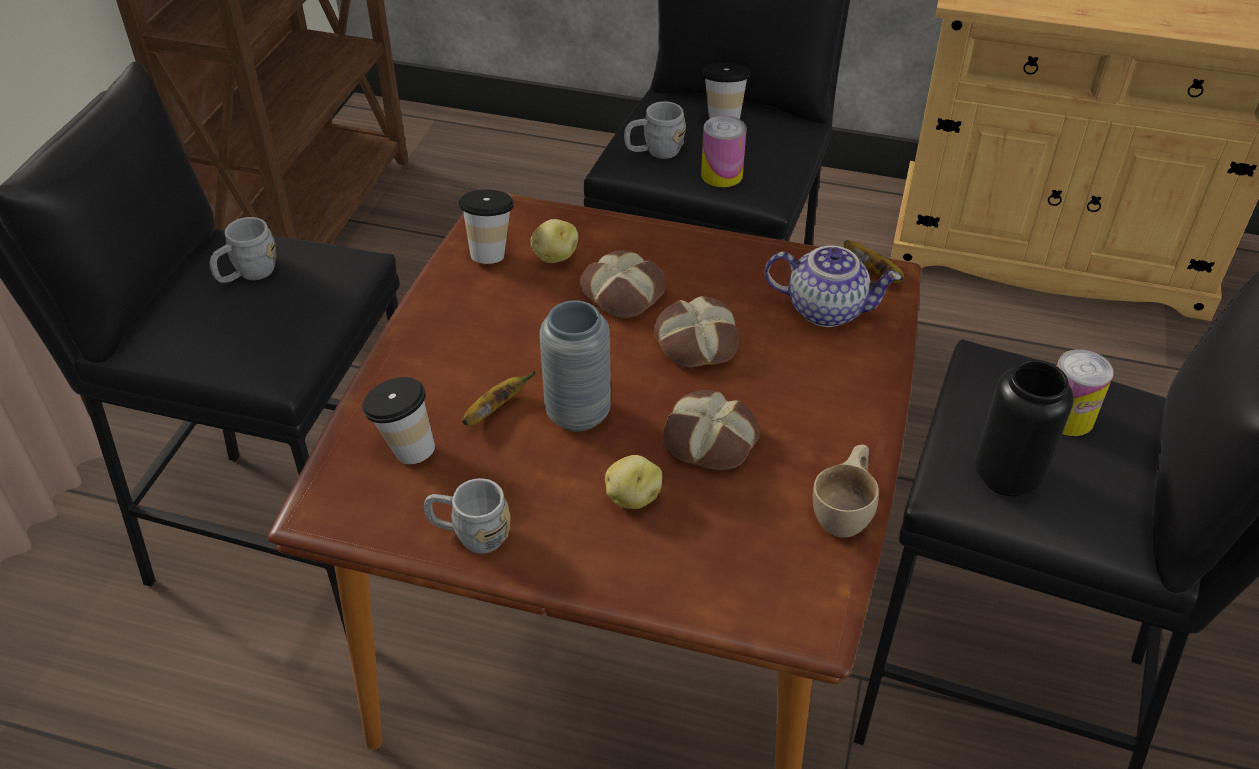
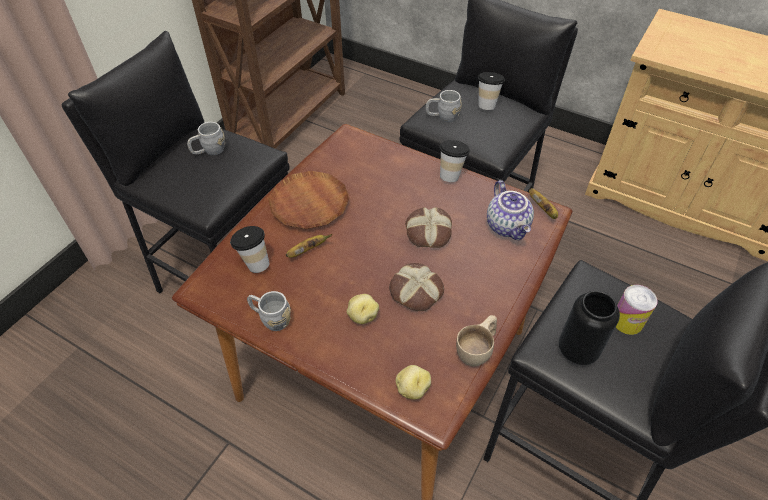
camera: 15 degrees right, 5 degrees up
(468, 333) = (309, 204): none -> brown plate
(490, 252) = (336, 160): cup -> cup (451, 174)
(554, 256) = (369, 168): potato -> potato (412, 388)
(578, 414) = (350, 261): grey vase -> none
(624, 292) = (399, 195): bread -> none
(721, 175) = (475, 136): can -> none
(827, 309) = (508, 226): teapot -> teapot turned 45 degrees clockwise

